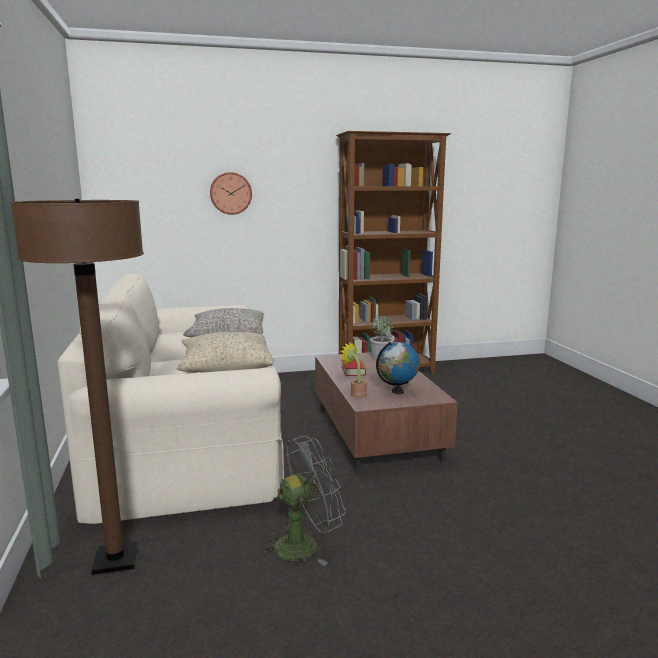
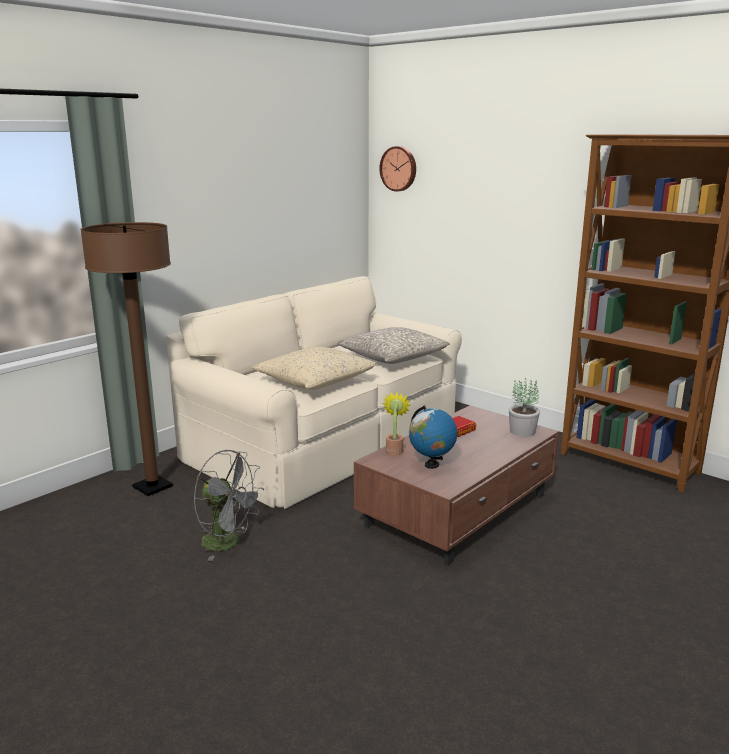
camera: 55 degrees right, 5 degrees up
(230, 193) = (486, 203): wall clock -> wall clock (399, 168)

